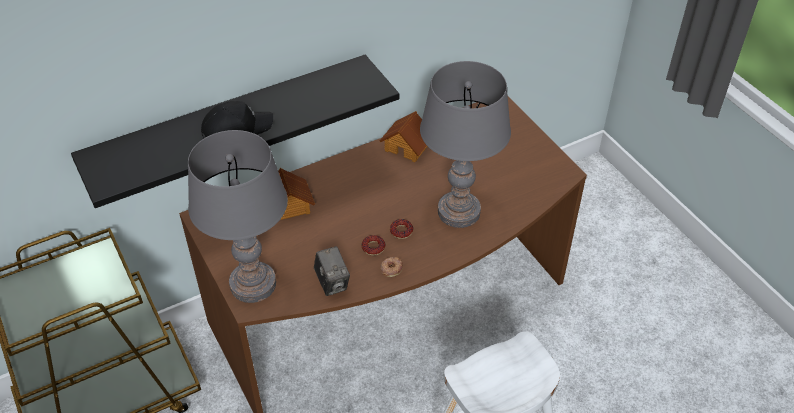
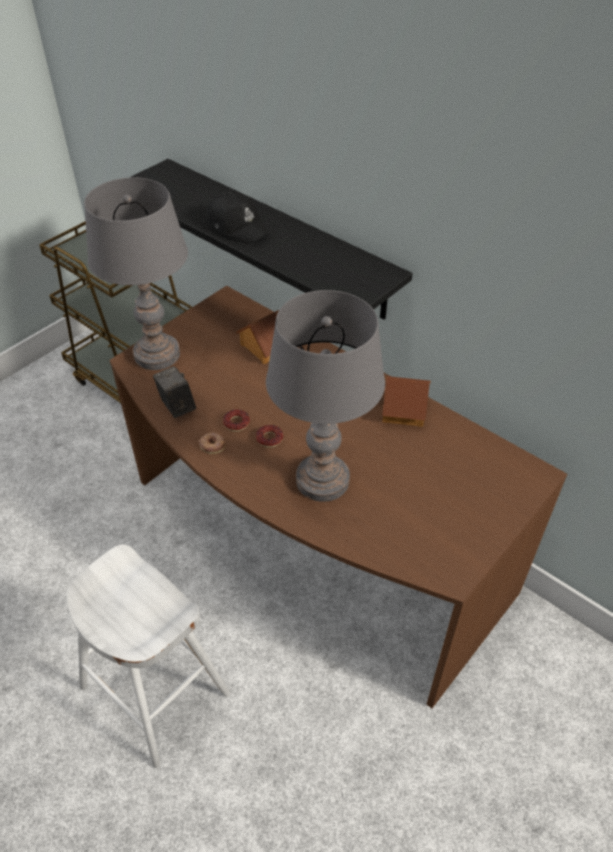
camera: 70 degrees right, 0 degrees up
(332, 283) = (177, 406): camera -> camera turned 105 degrees clockwise

